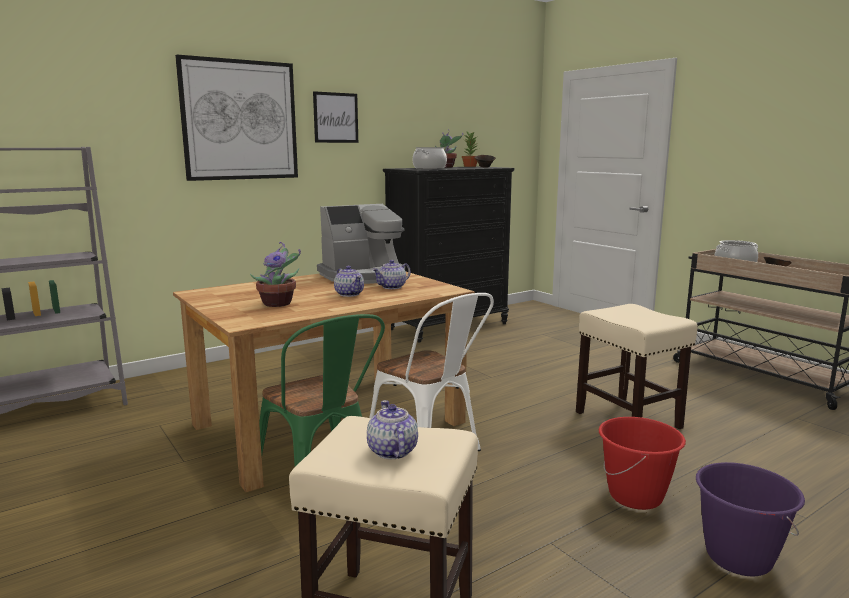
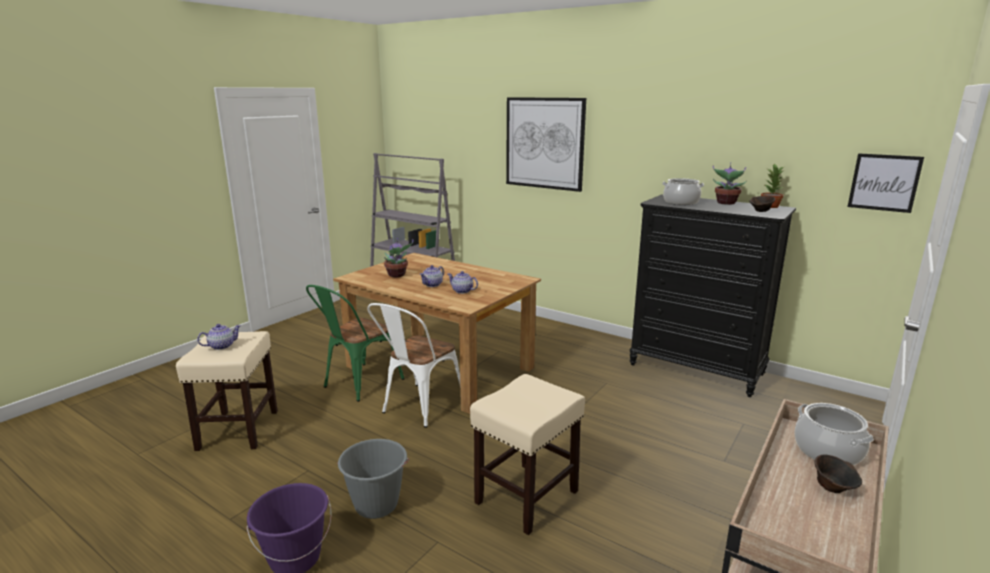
camera: 70 degrees right, 5 degrees up
(335, 117) = (621, 143): picture -> picture (884, 182)
(364, 276) = (492, 279): coffee machine -> none
(636, 496) = (376, 505): red bucket -> grey bucket

